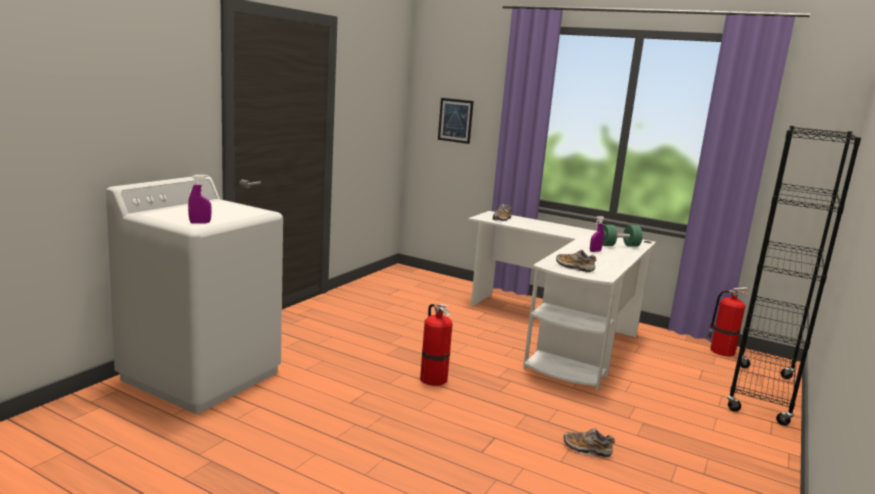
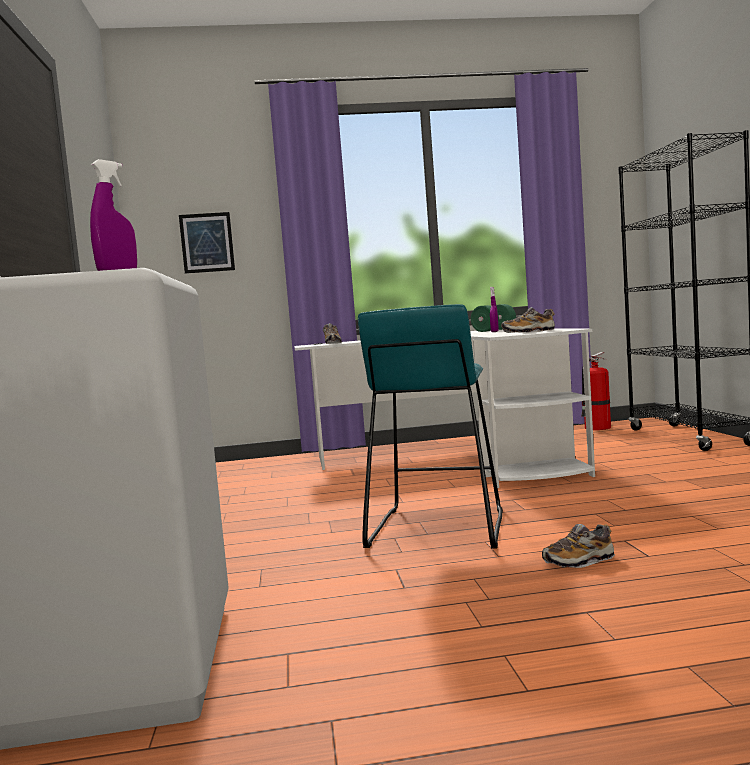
camera: 35 degrees left, 10 degrees down
(432, 378) = (436, 528): fire extinguisher -> turquoise stool
(587, 449) = (708, 512): shoe -> shoe (579, 561)

